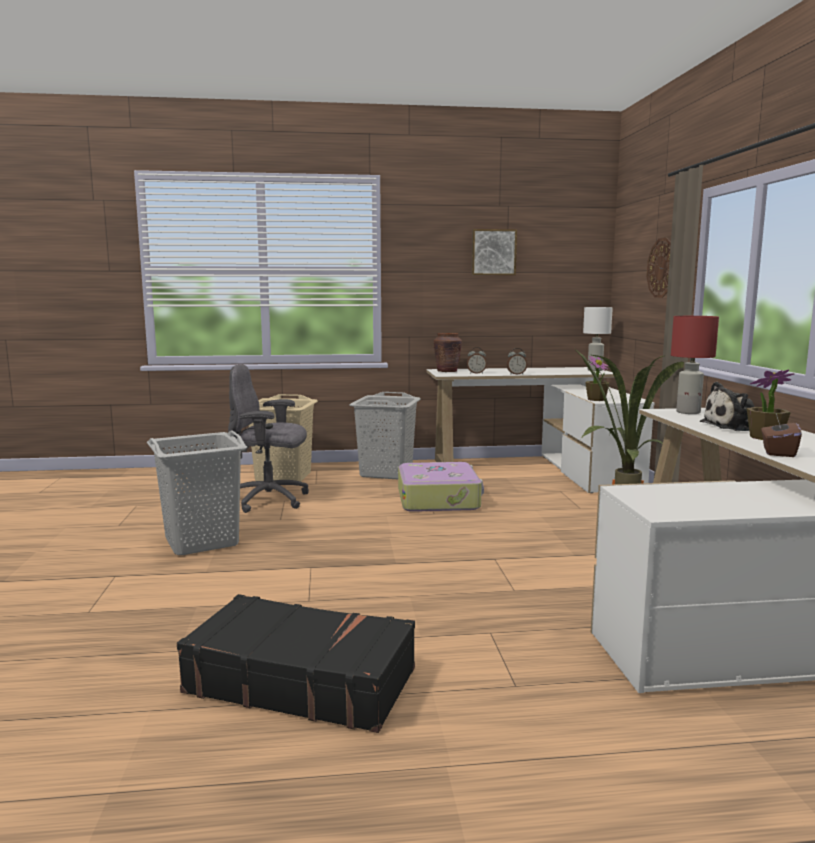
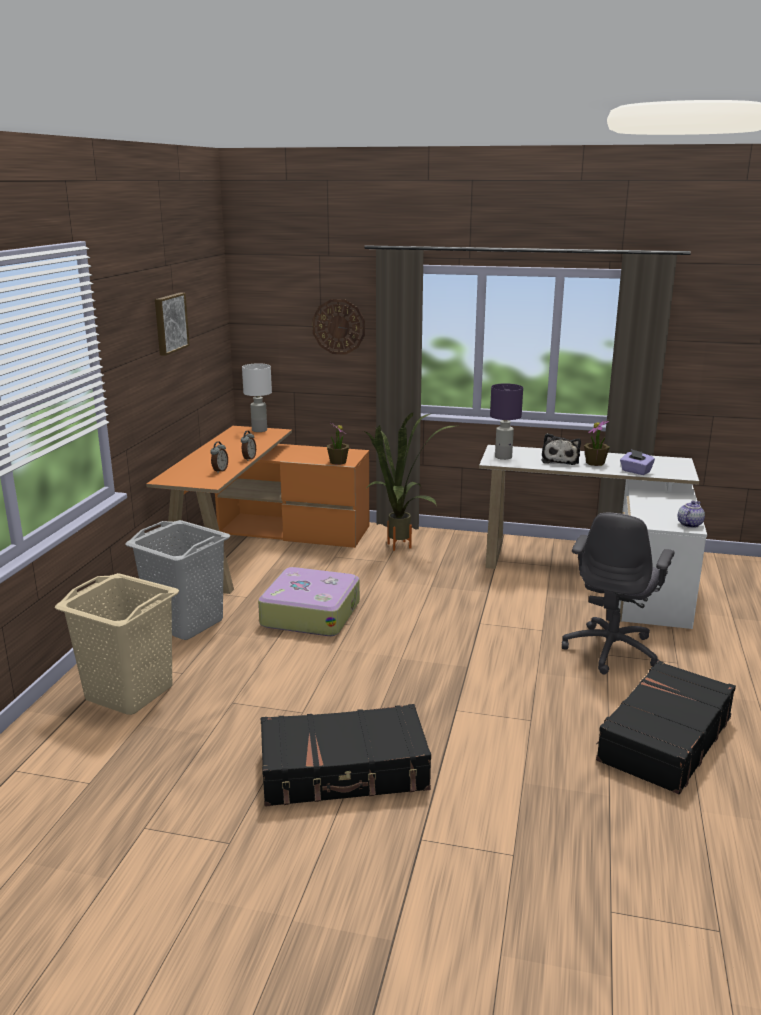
camera: 70 degrees left, 10 degrees up
(202, 542) = (344, 772): grey laundry basket -> black suitcase
(270, 500) = (223, 712): grey office chair -> grey office chair (612, 650)
(447, 371) = (185, 478): brown vase -> none
(539, 469) = (260, 547): white desk -> orange desk
(675, 511) = (689, 524): none -> teapot
(689, 412) = (503, 457): red table lamp -> purple table lamp
(778, 452) = (635, 471): brown tissue box -> purple tissue box

